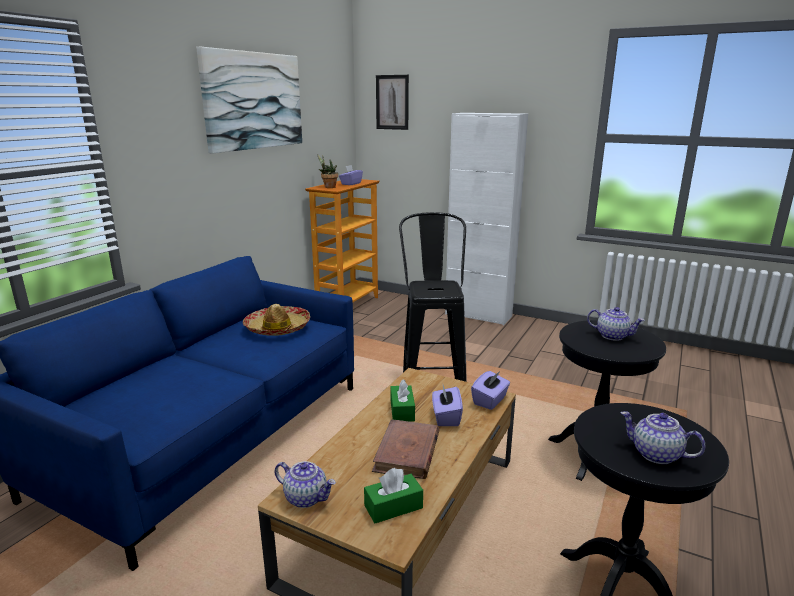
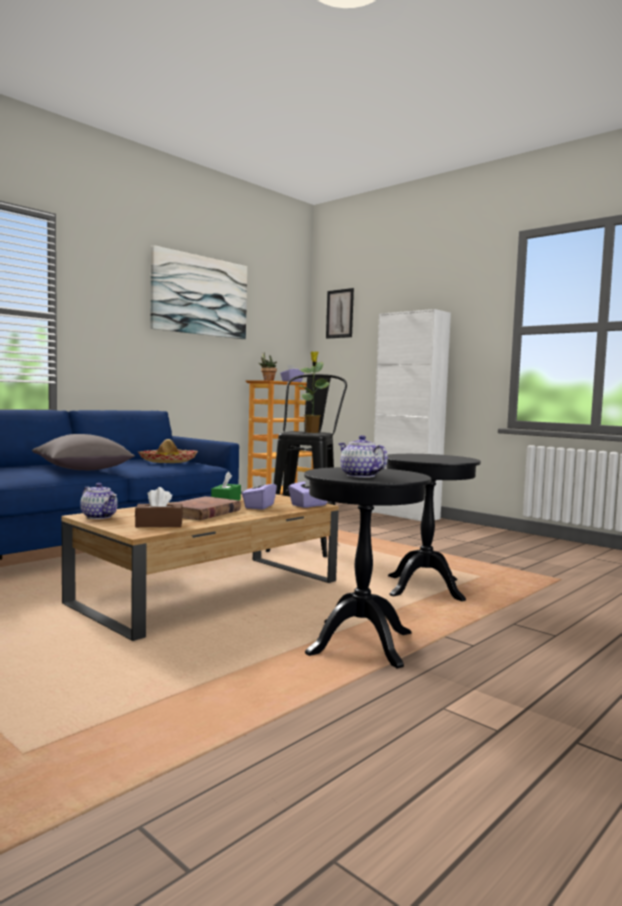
camera: 15 degrees right, 15 degrees down
(206, 379) = (82, 470): none -> grey pillow
(393, 507) = (159, 524): green tissue box -> brown tissue box
(438, 284) = (311, 432): none -> potted plant
(613, 336) = (435, 457): teapot -> none

